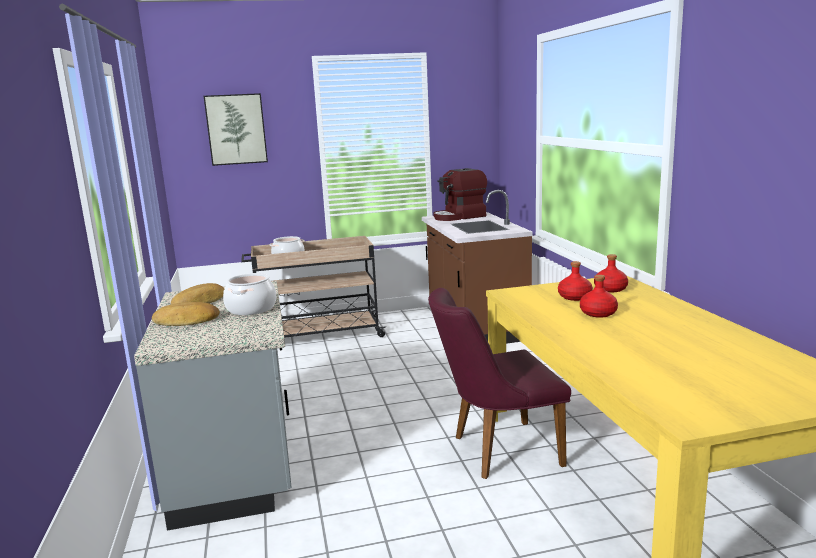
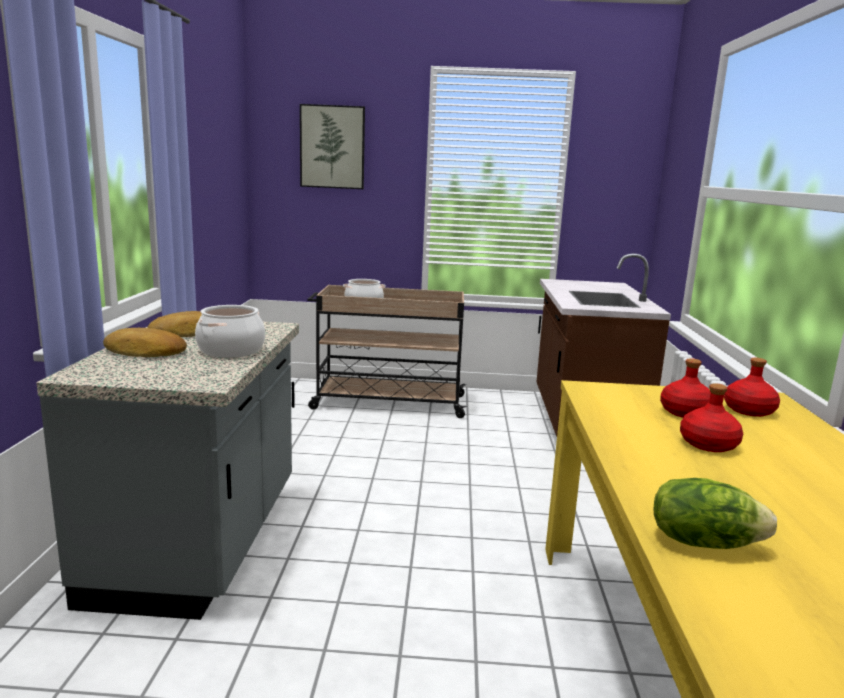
camera: 15 degrees right, 0 degrees up
(459, 217) = (587, 285): coffee machine -> none
(496, 451) = (529, 610): purple chair -> none
(622, 364) = (703, 542): none -> lettuce

